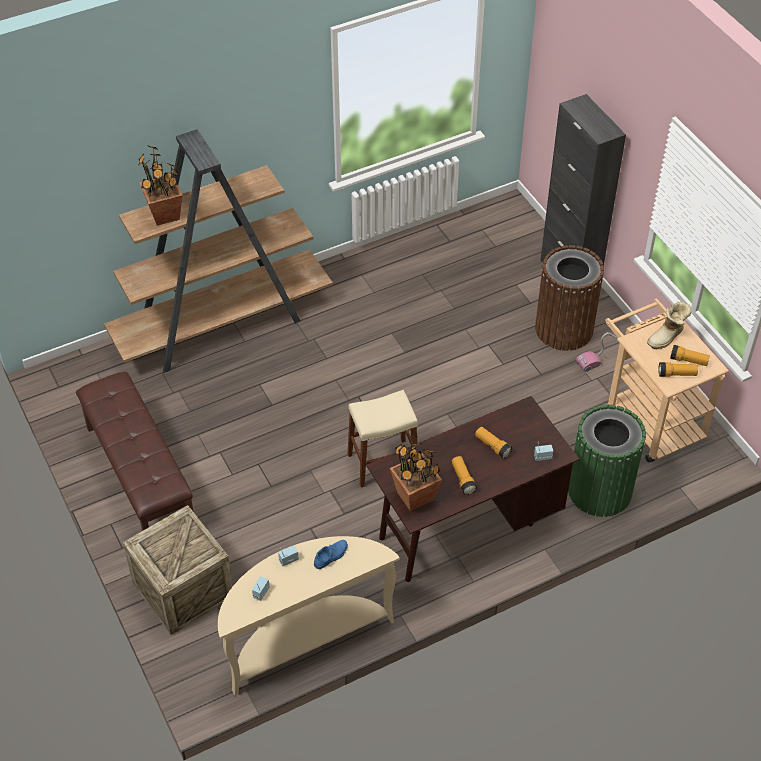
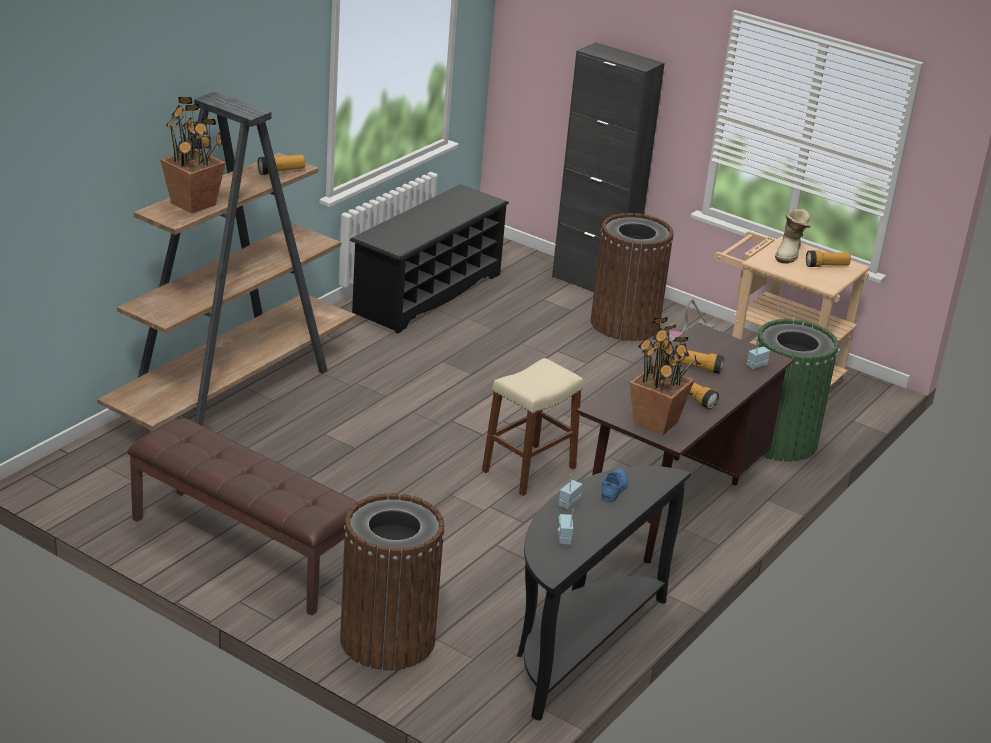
camera: 30 degrees left, 20 degrees down
(183, 589) = (387, 639): crate -> brown trash can
(305, 639) = (577, 645): beige console table -> black console table
(427, 255) = (427, 293): none -> black shoe rack
(676, 374) = (826, 277): flashlight -> flashlight (281, 171)

